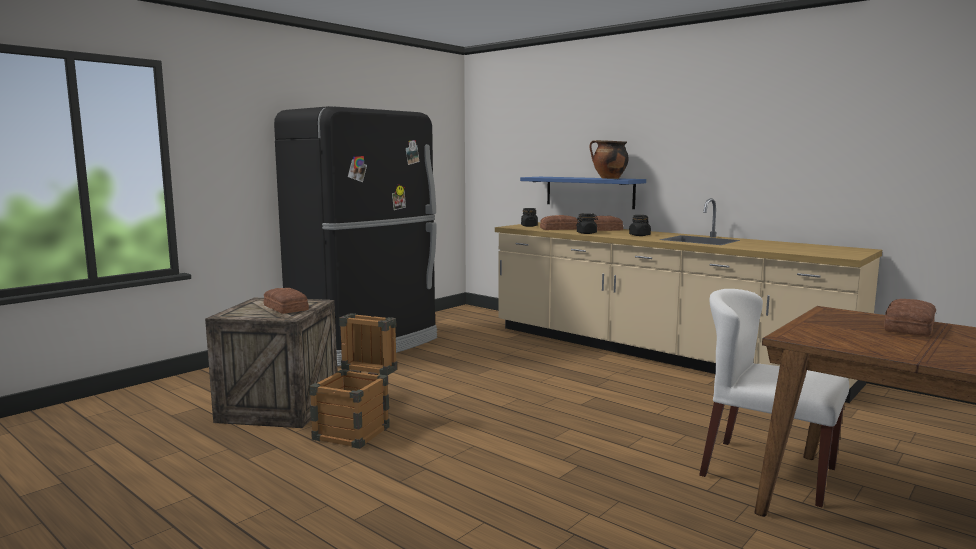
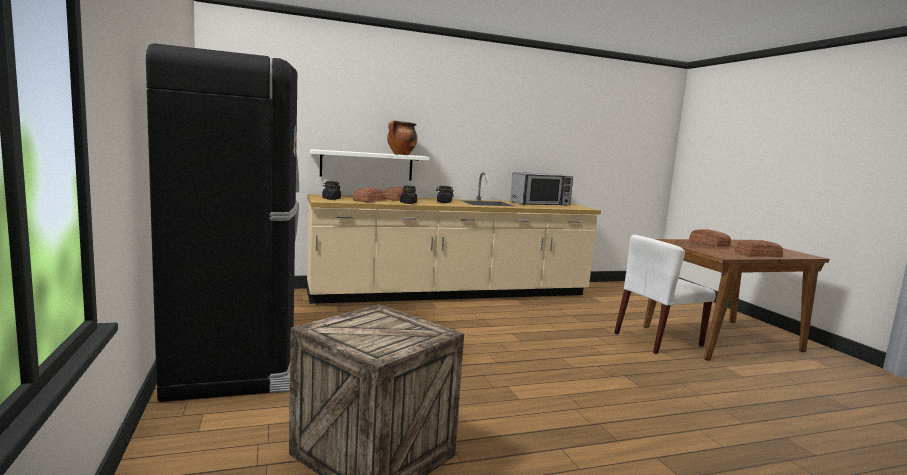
camera: 60 degrees left, 0 degrees up
(285, 308) = (388, 326): bread -> bread (759, 255)
(357, 430) = (489, 429): crate -> none
(589, 192) = (367, 165): blue shelf -> white shelf
(793, 246) = (540, 204): none -> microwave

